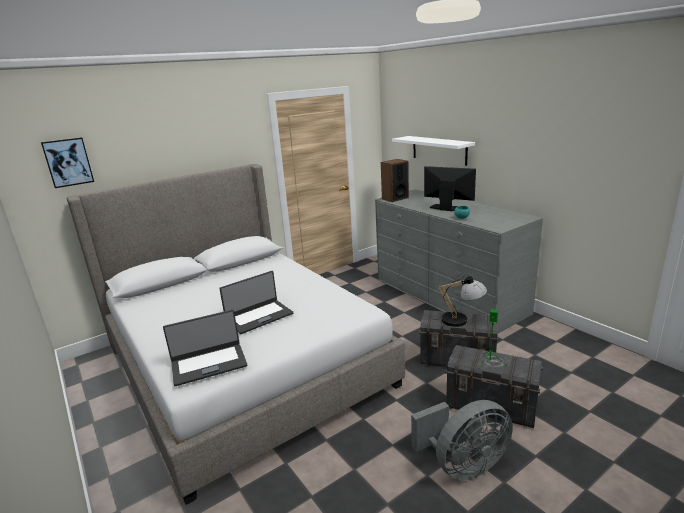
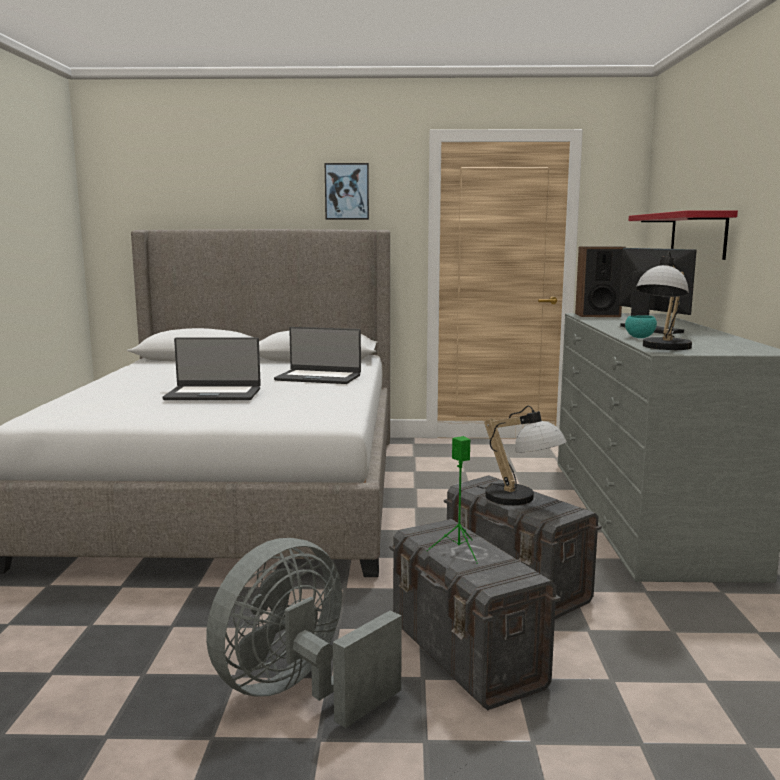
camera: 35 degrees right, 10 degrees down
(68, 162) = (152, 191): picture -> picture (347, 191)
(209, 364) = (82, 408): laptop -> laptop (318, 377)
(439, 150) = (698, 235): white shelf -> red shelf
(463, 465) = (298, 691): grey fan -> grey fan turned 120 degrees clockwise
(491, 225) = (663, 348): none -> table lamp

